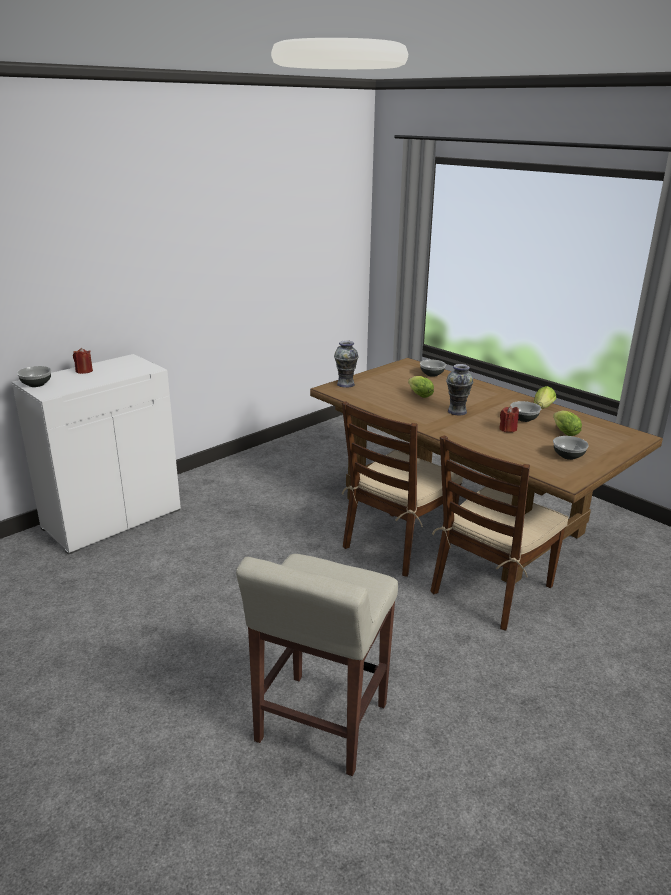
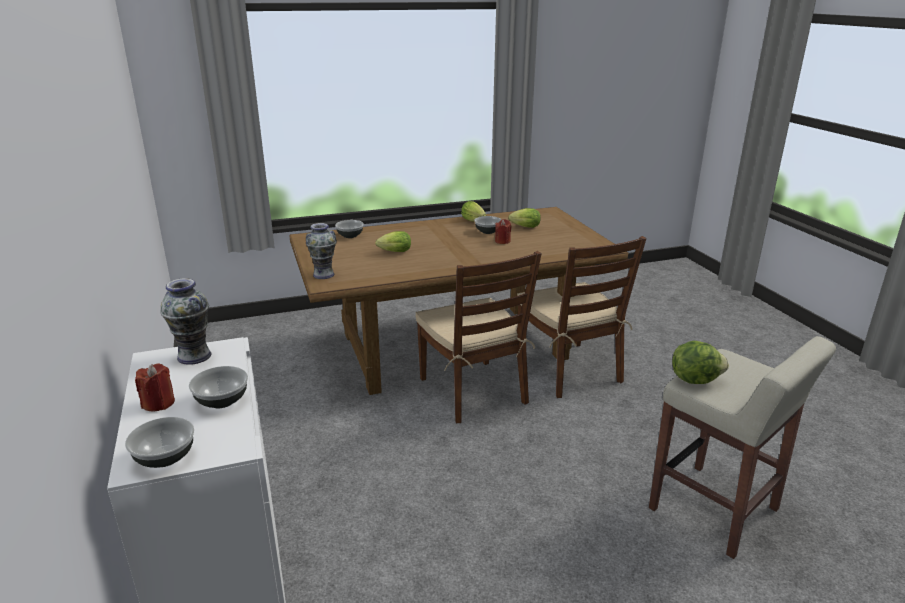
camera: 65 degrees left, 0 degrees up
(309, 564) = (694, 379): none -> lettuce
(457, 411) = (448, 248): vase -> vase (194, 356)
(568, 456) = (566, 237): bowl -> bowl (221, 401)

